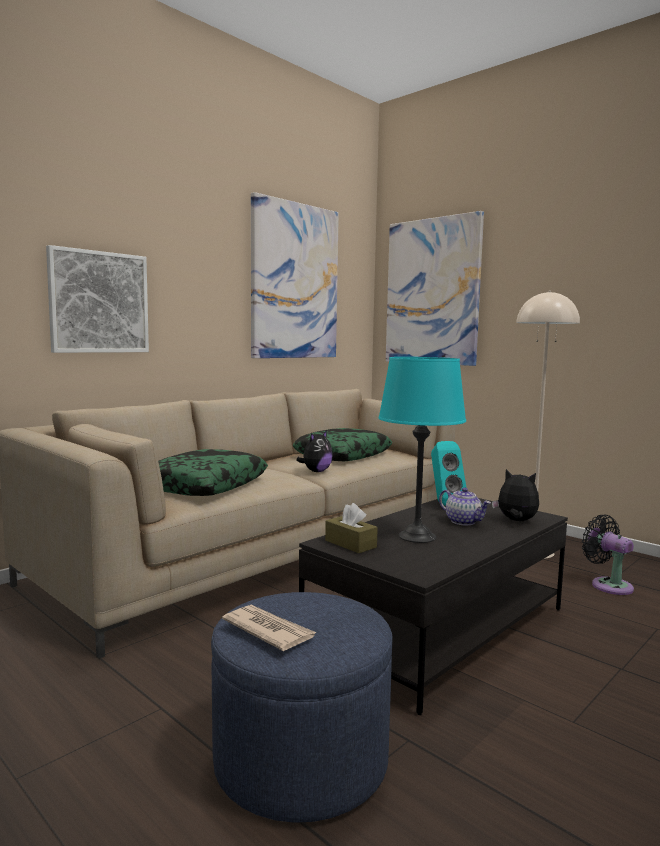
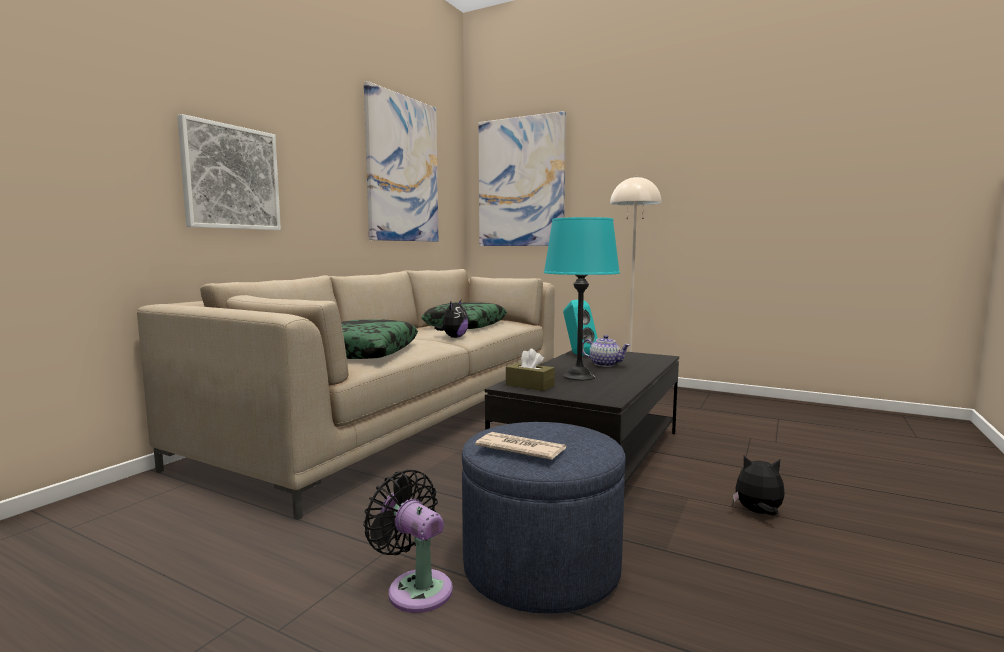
camera: 15 degrees left, 0 degrees up
(516, 521) = (644, 361): plush toy -> plush toy (758, 513)
(608, 585) = (698, 413): black fan -> black fan (416, 588)

